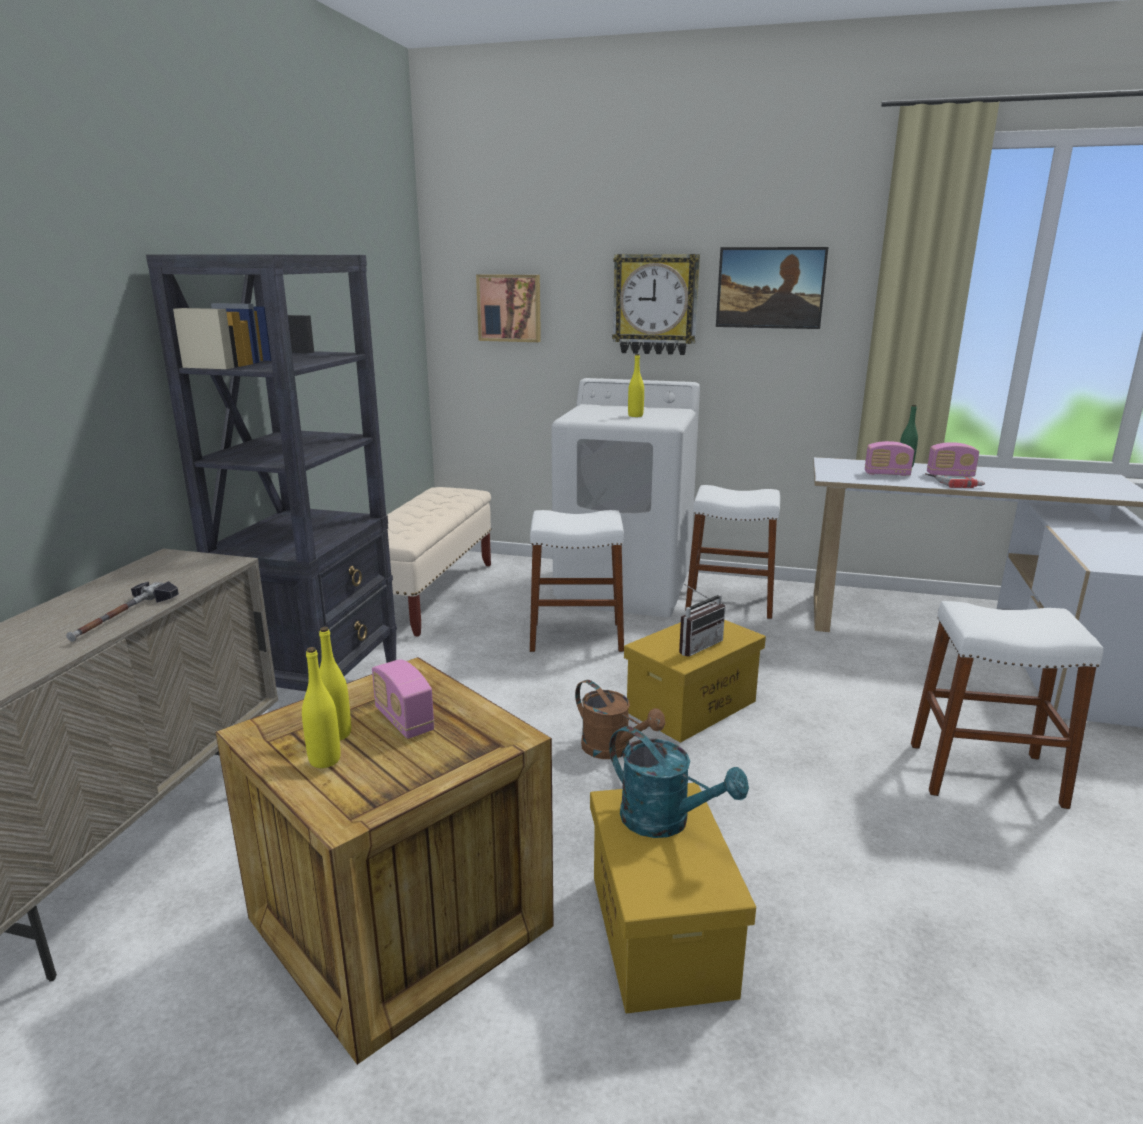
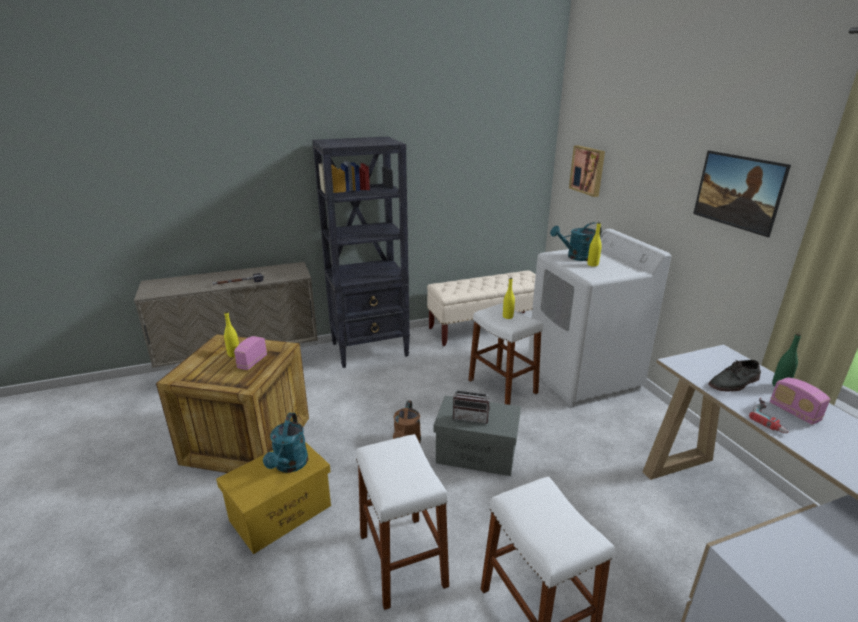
camera: 55 degrees right, 5 degrees up
(325, 760) = (213, 360): yellow bottle -> yellow bottle (508, 317)
(601, 415) = (576, 257): none -> turquoise watering can
(655, 304) = (661, 187): wall clock -> none
(692, 706) = (477, 453): yellow storage box -> grey storage box
(730, 603) = (627, 422): white stool -> white stool (402, 560)
(887, 474) = (734, 383): radio -> grey shoe

